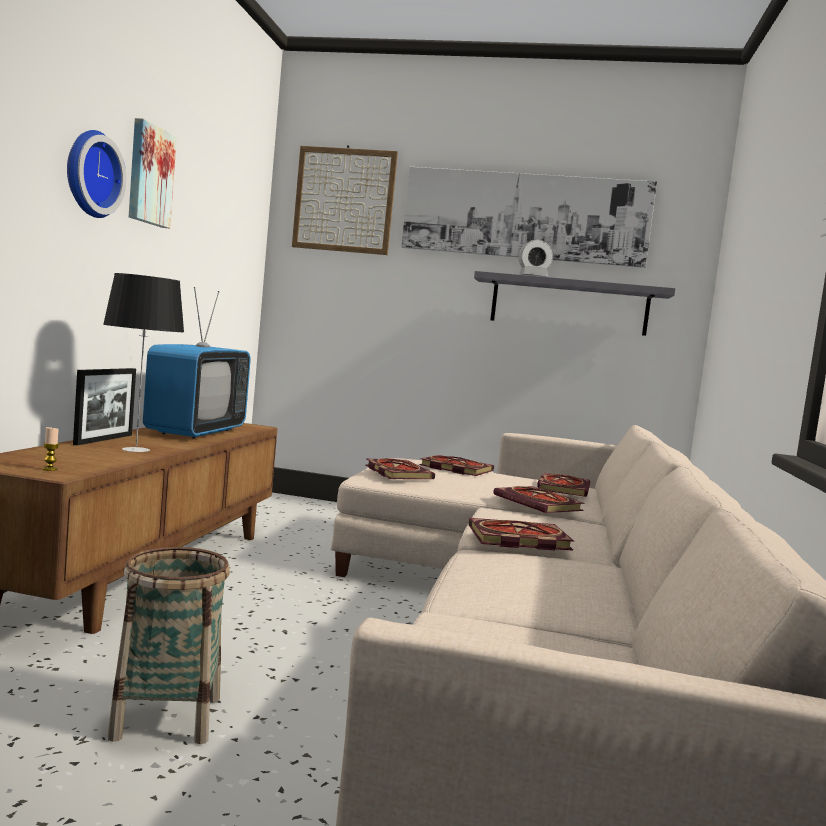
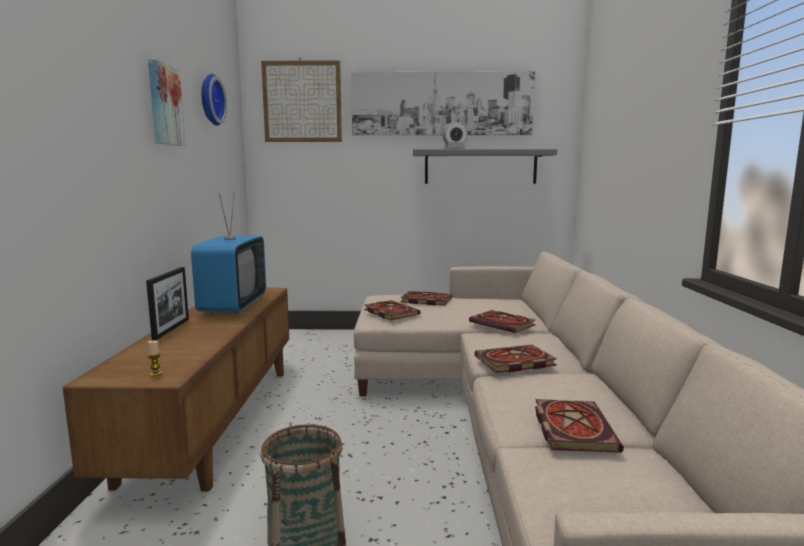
camera: 10 degrees left, 5 degrees up
(89, 174) = (124, 113): wall clock -> wall clock (209, 100)
(136, 449) = (205, 335): table lamp -> none
(562, 488) = (506, 305): book -> book (571, 427)

